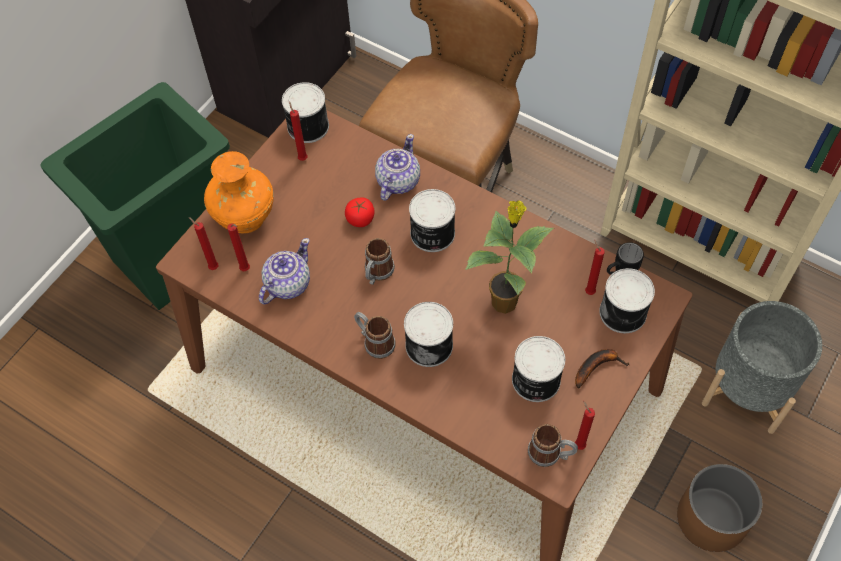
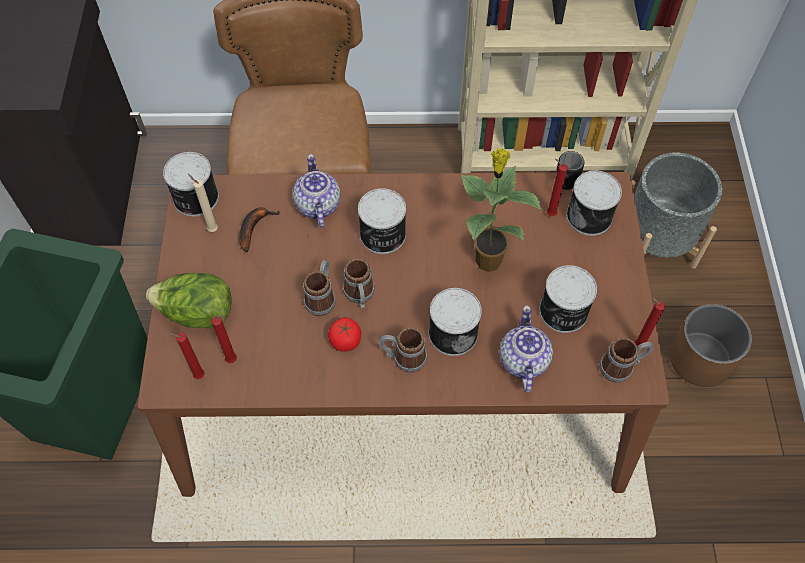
camera: 35 degrees left, 0 degrees up
(245, 219) = (197, 313): orange vase -> lettuce
(287, 284) = (283, 351): teapot -> teapot (522, 361)
(302, 158) = (211, 229): red candle -> beige candle
(347, 258) = (322, 297): none -> mug
(360, 219) = (308, 256): tomato -> tomato (345, 341)
(597, 366) = (603, 272): banana -> banana (254, 227)

